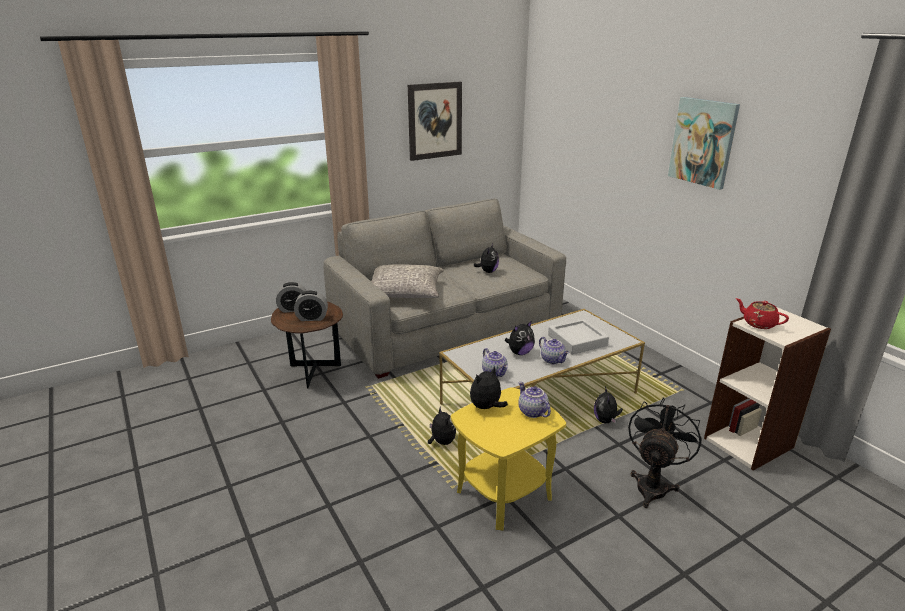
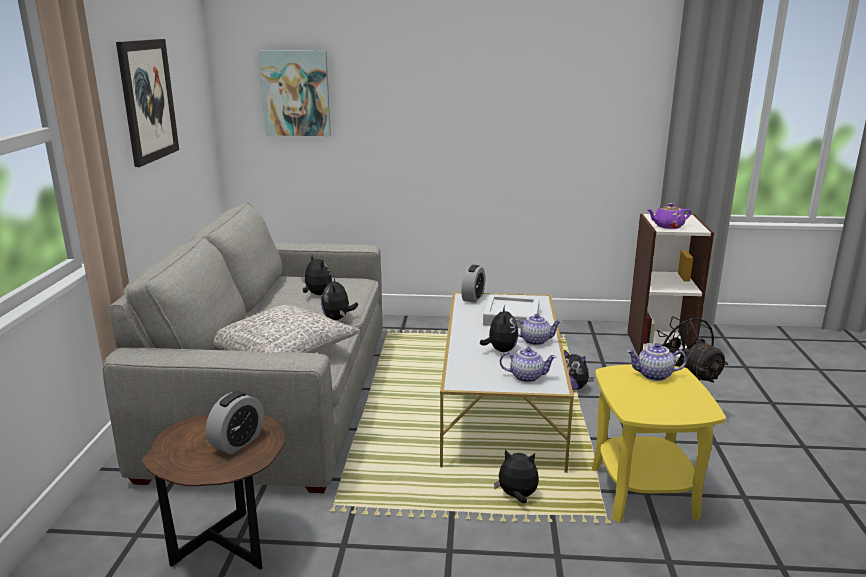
camera: 55 degrees left, 5 degrees down
(293, 309) = (177, 450): alarm clock -> alarm clock (473, 298)
(486, 407) = (626, 395): plush toy -> plush toy (338, 318)
(703, 142) = (514, 78): picture -> picture (296, 93)
(758, 323) = (667, 226): red teapot -> purple teapot

